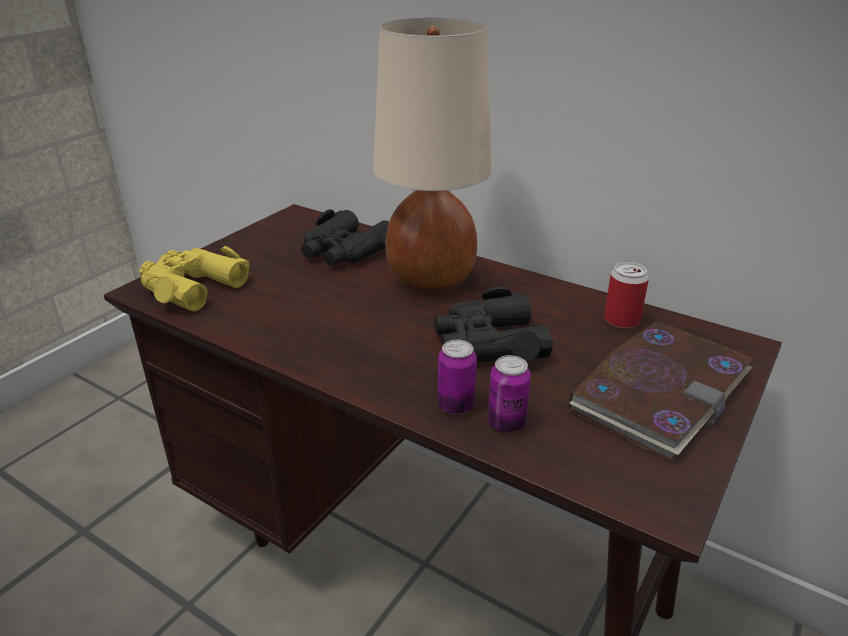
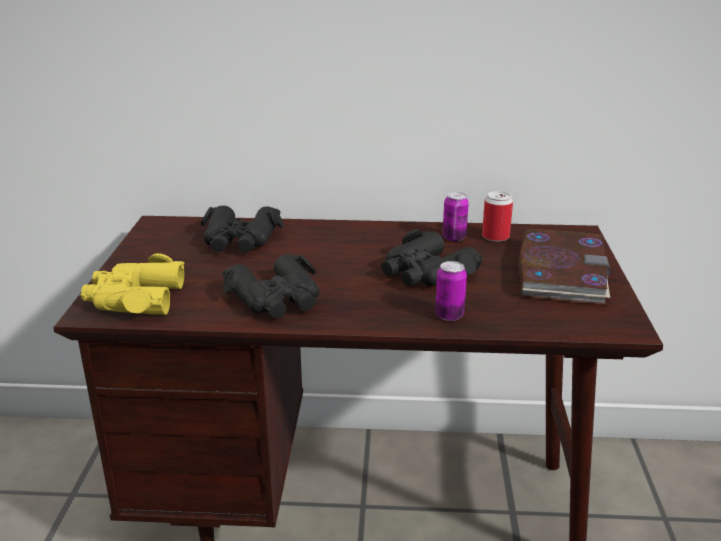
camera: 30 degrees left, 5 degrees down
(305, 326) = (277, 299): none -> black binoculars
(430, 280) = (335, 244): beige table lamp -> none
(506, 423) = (492, 315): can -> can (454, 237)

